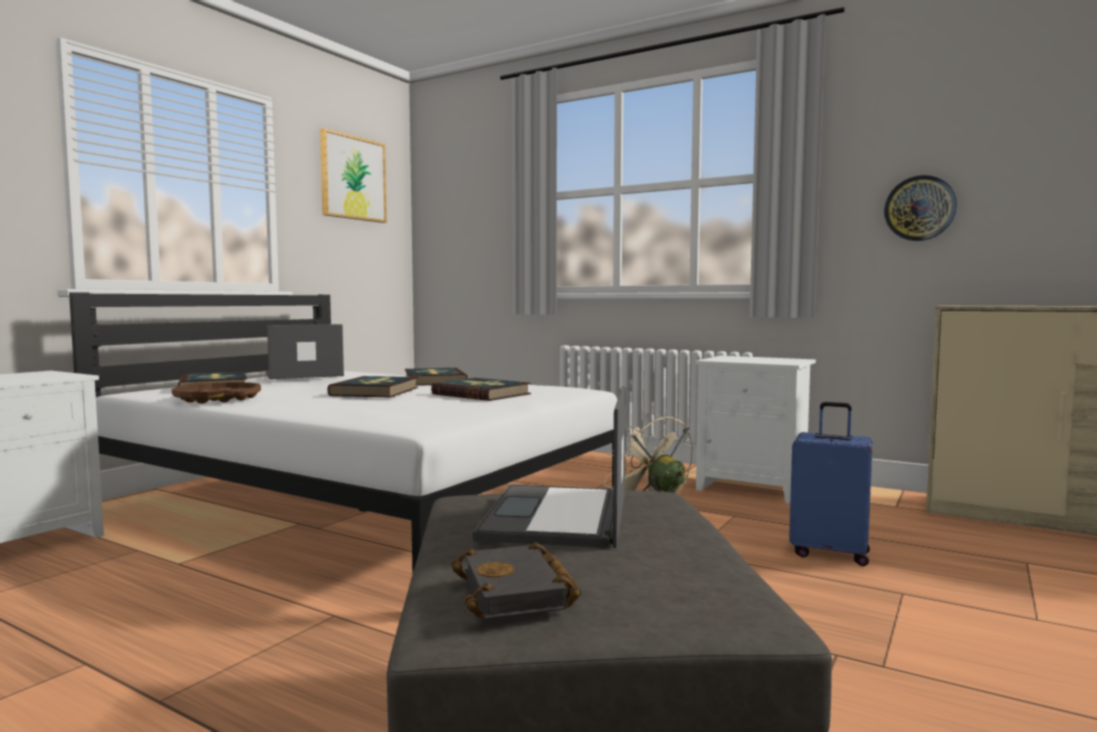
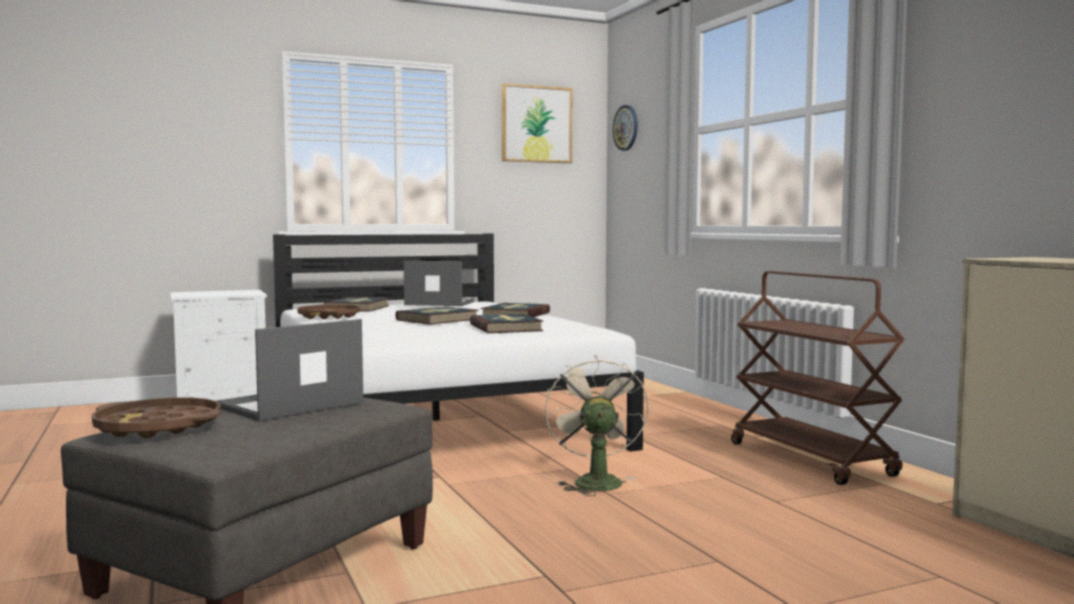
camera: 35 degrees right, 0 degrees up
(518, 592) = (158, 427): black book -> brown tray
(755, 488) = (811, 459): white nightstand -> brown cart
(830, 553) = (734, 521): blue suitcase -> none
(919, 208) = (1019, 131): wall clock -> wall clock (626, 128)

